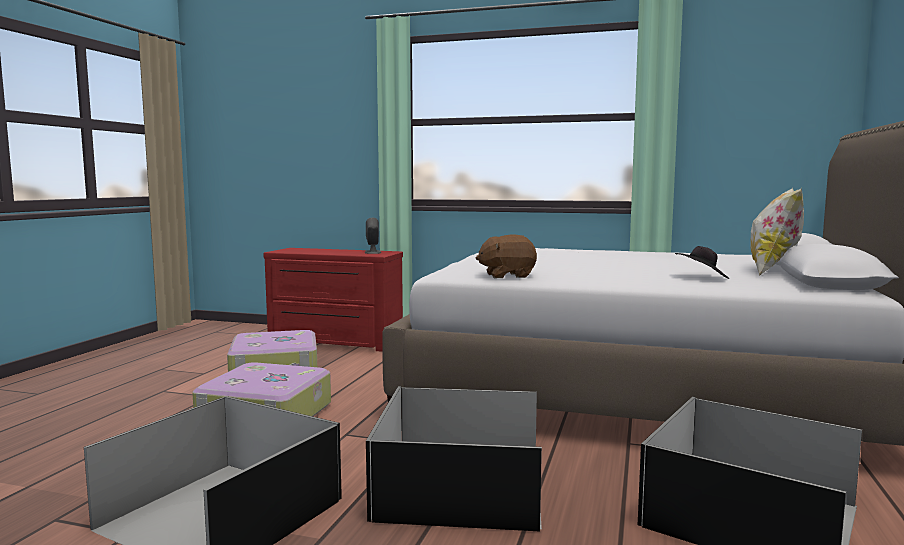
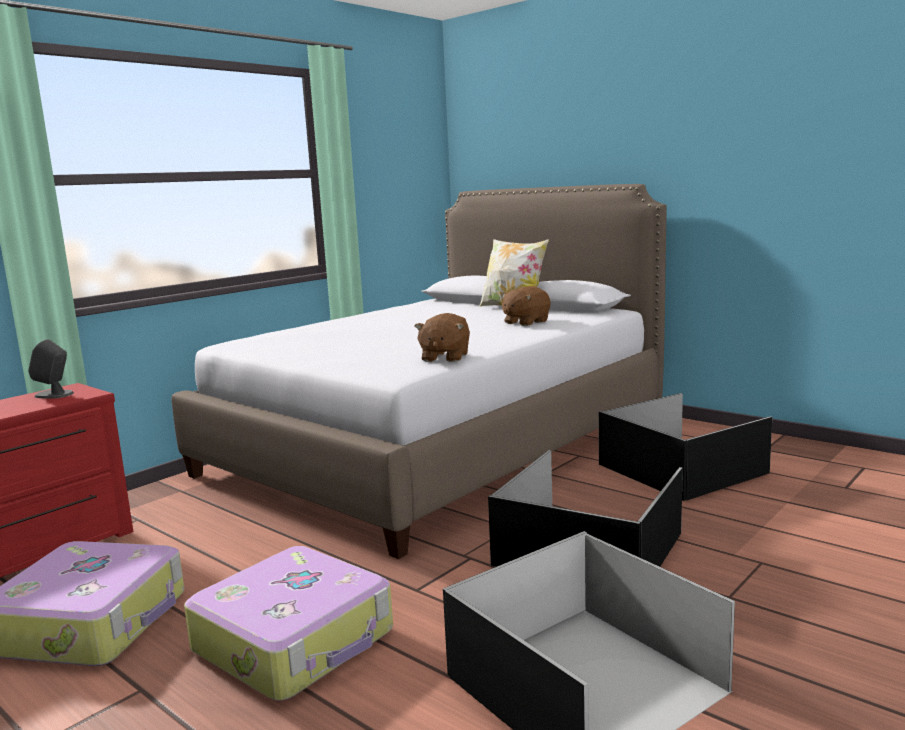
camera: 65 degrees left, 5 degrees up
(702, 277) = (525, 322): black hat -> brown plush toy

